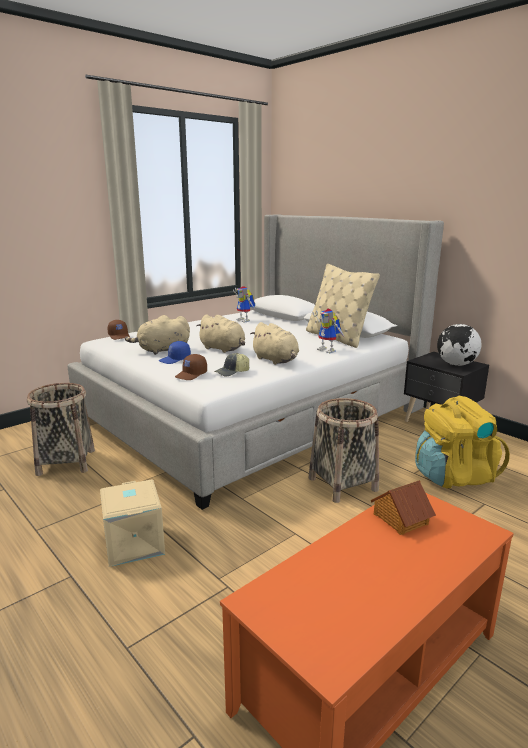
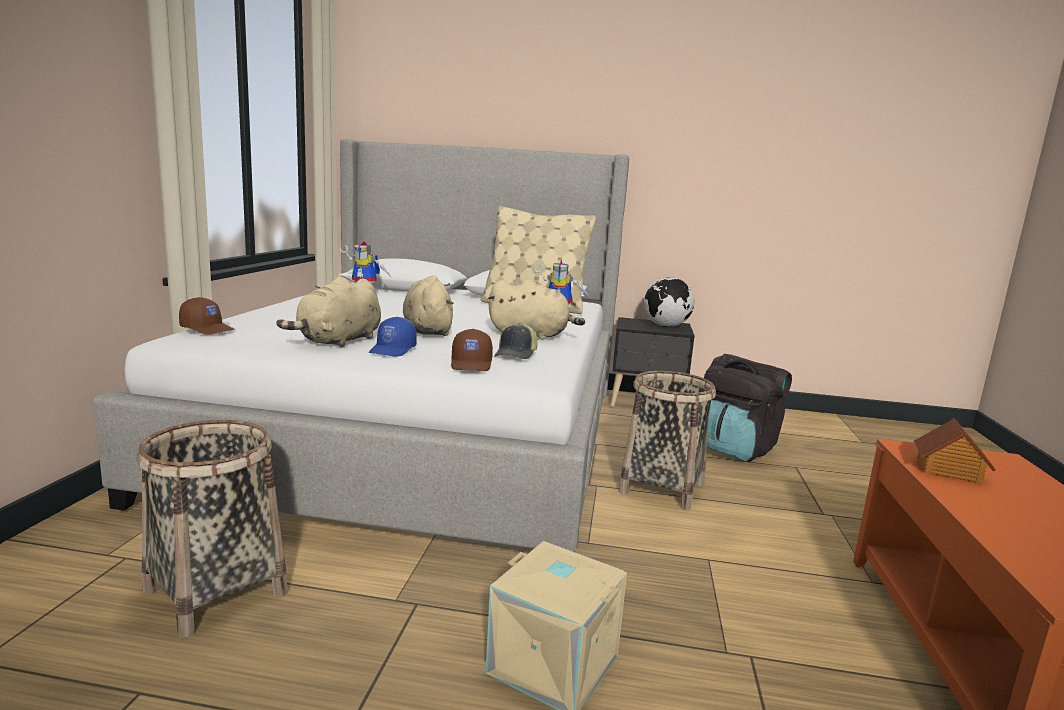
camera: 40 degrees left, 5 degrees down
(223, 349) = (427, 330): beige plush toy -> beige plush toy turned 105 degrees counterclockwise
(454, 476) = (735, 449): yellow backpack -> black backpack

